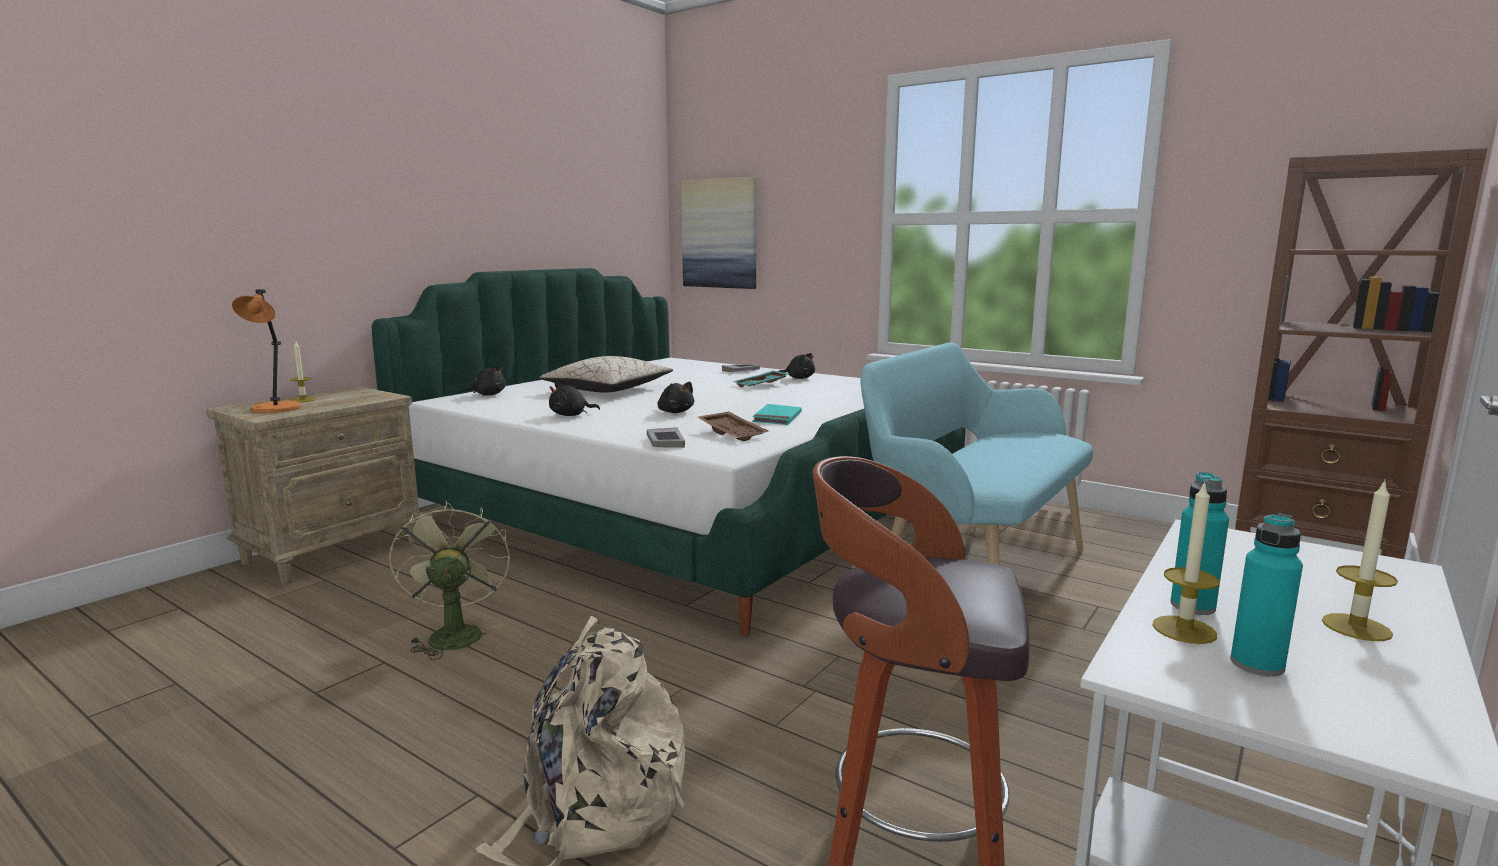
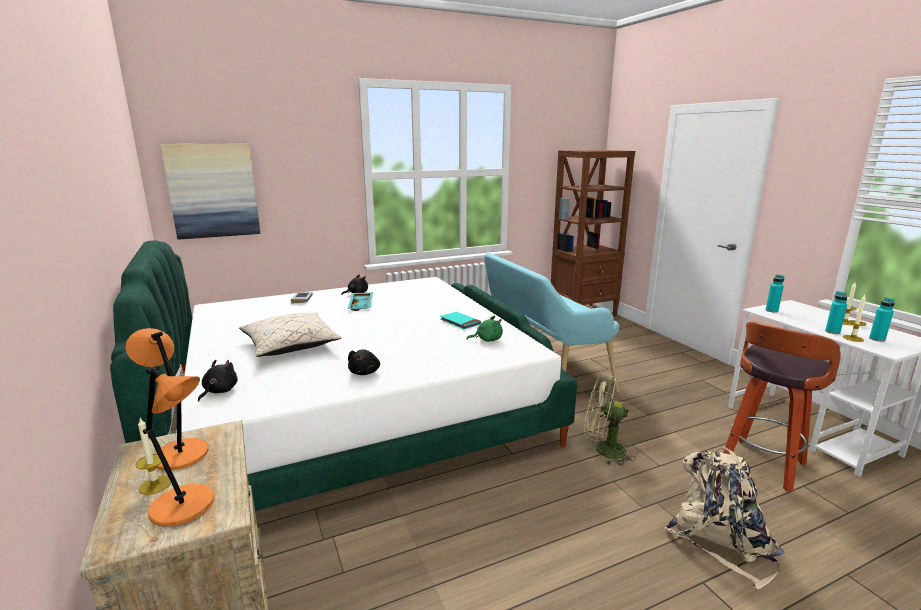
camera: 60 degrees left, 5 degrees up
(347, 396) = (179, 454): none -> orange table lamp
(454, 633) = (484, 561): green fan -> green fan (603, 450)
(665, 442) = (488, 360): book -> none
(675, 412) = (405, 341): black plush toy -> none
(733, 434) = (487, 340): brown tray -> green plush toy
(1238, 544) = (771, 310): none -> turquoise bottle

